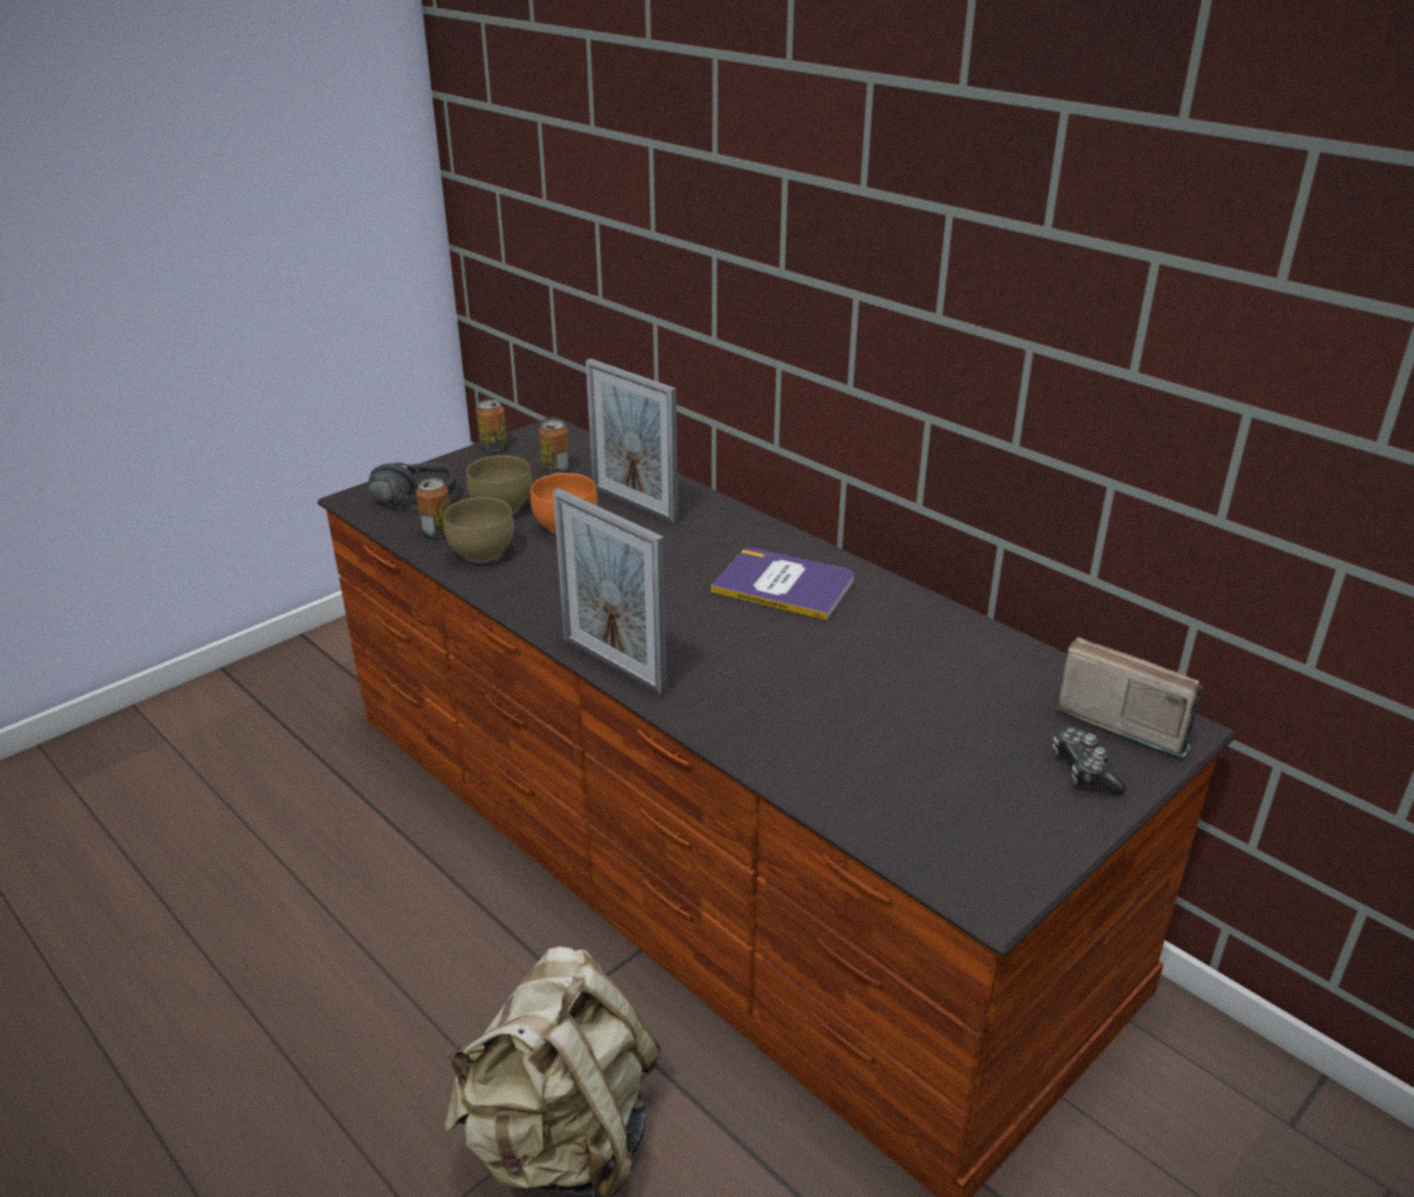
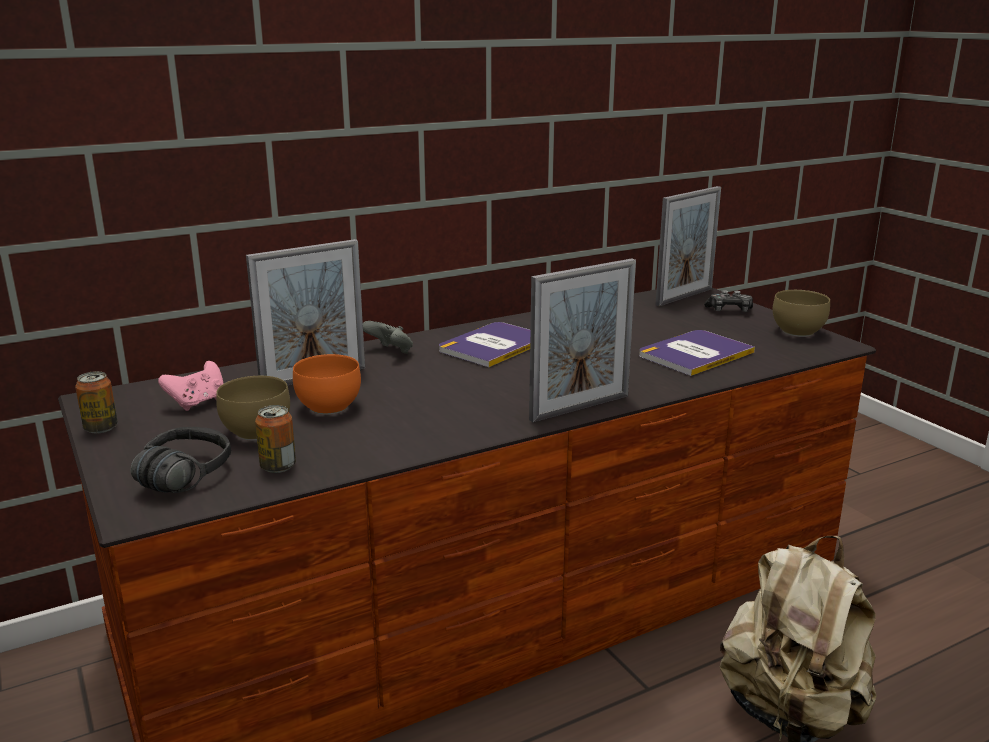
camera: 75 degrees left, 10 degrees down
(484, 554) = (350, 445): brown bowl -> brown bowl (798, 331)
(556, 469) = (197, 403): can -> pink game controller
(727, 528) = (390, 352): none -> grey game controller
(844, 742) = (695, 354): none -> book
(1122, 719) = (684, 297): radio -> picture frame

